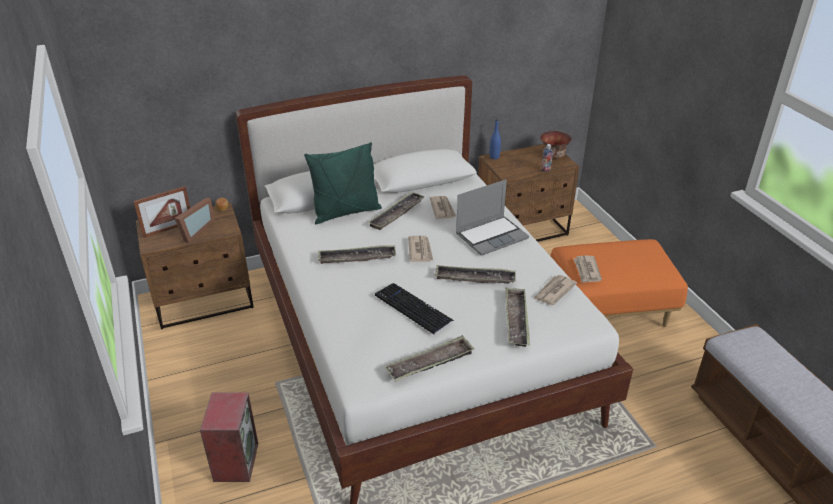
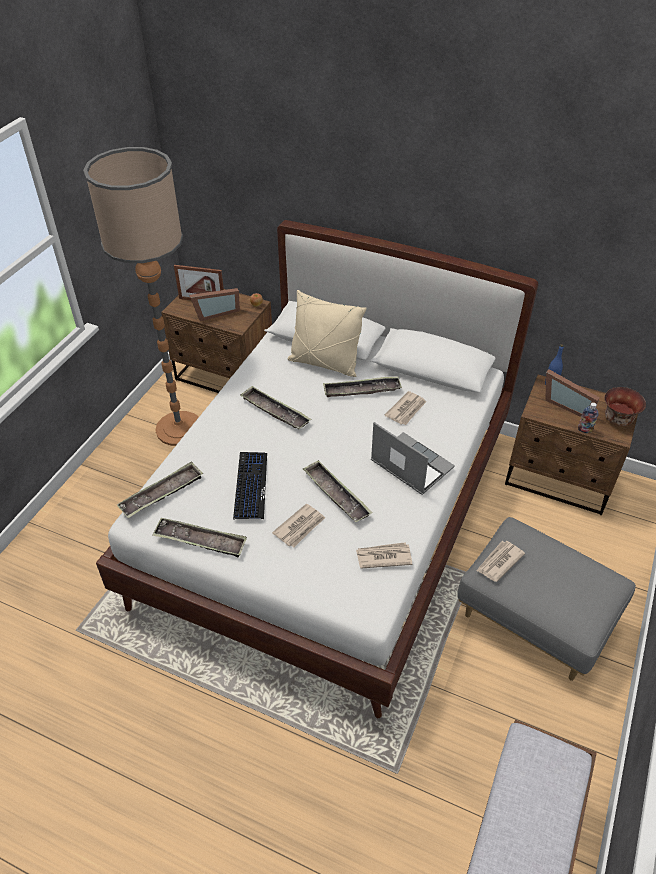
camera: 45 degrees right, 10 degrees up
(216, 360) = (179, 429): none -> floor lamp
(235, 461) = (106, 515): speaker -> none
(346, 212) = (324, 363): green pillow -> beige pillow
(420, 250) = (330, 438): newspaper -> newspaper (300, 527)
(492, 236) = (410, 465): laptop -> laptop turned 150 degrees counterclockwise
(516, 320) = (313, 557): tray -> tray (162, 493)
(518, 162) = (568, 404): none -> picture frame
(609, 310) = (535, 620): orange ottoman -> grey ottoman

